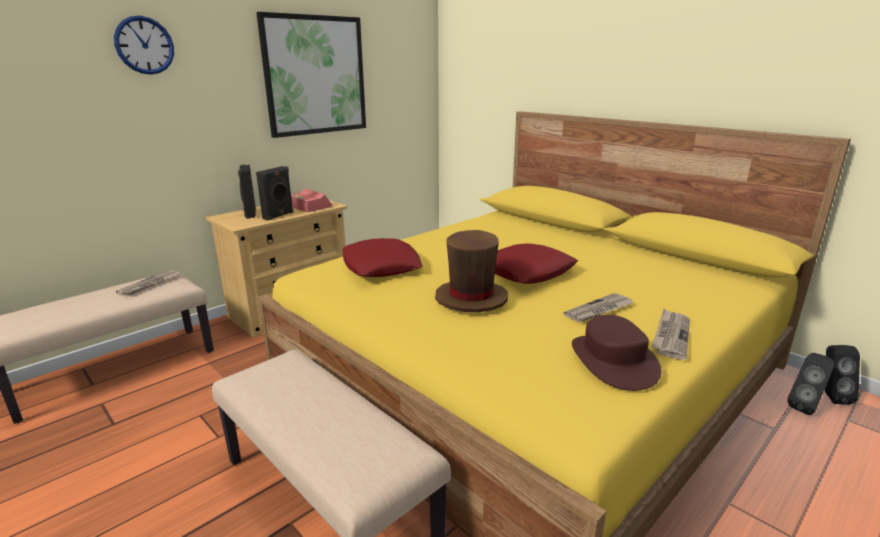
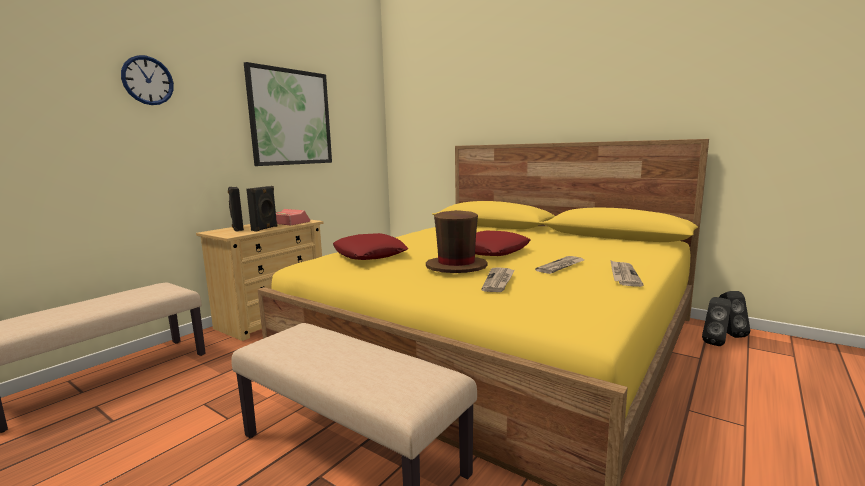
camera: 10 degrees left, 10 degrees down
(150, 284) = (144, 291): newspaper -> newspaper (499, 281)
(612, 361) = (589, 291): brown hat -> none

